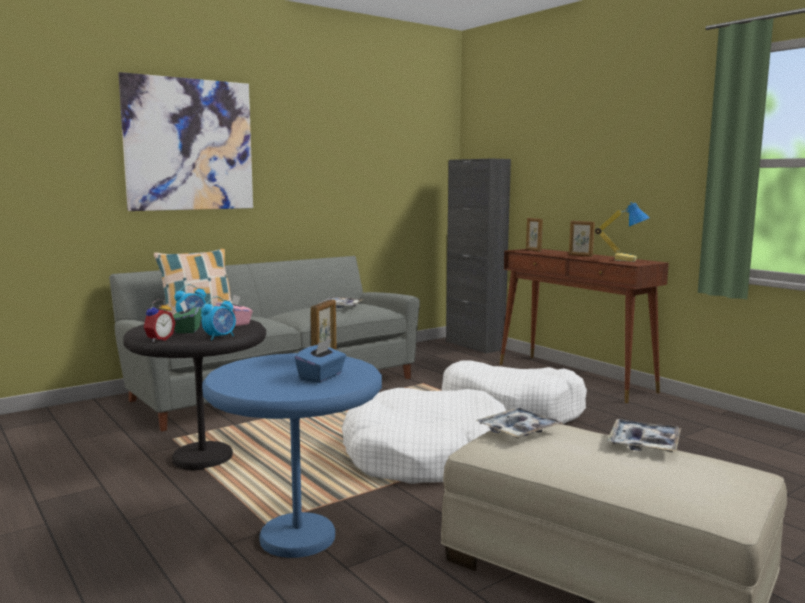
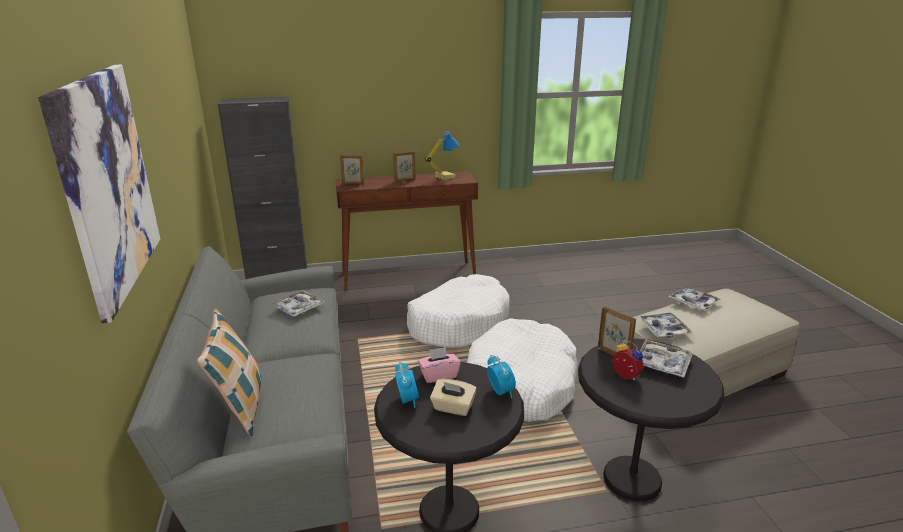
camera: 65 degrees left, 15 degrees up
(158, 339) = (489, 430): alarm clock -> alarm clock (624, 376)
(187, 330) = (453, 408): green tissue box -> beige tissue box
(297, 537) = (631, 479): blue side table -> black side table
(321, 377) = (662, 364): blue tissue box -> tray

